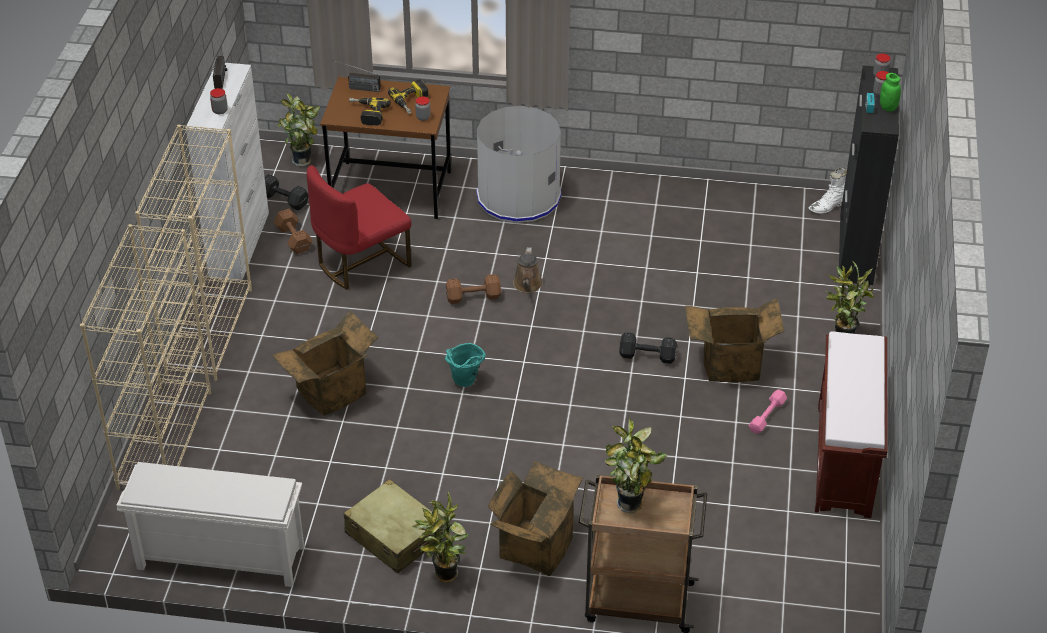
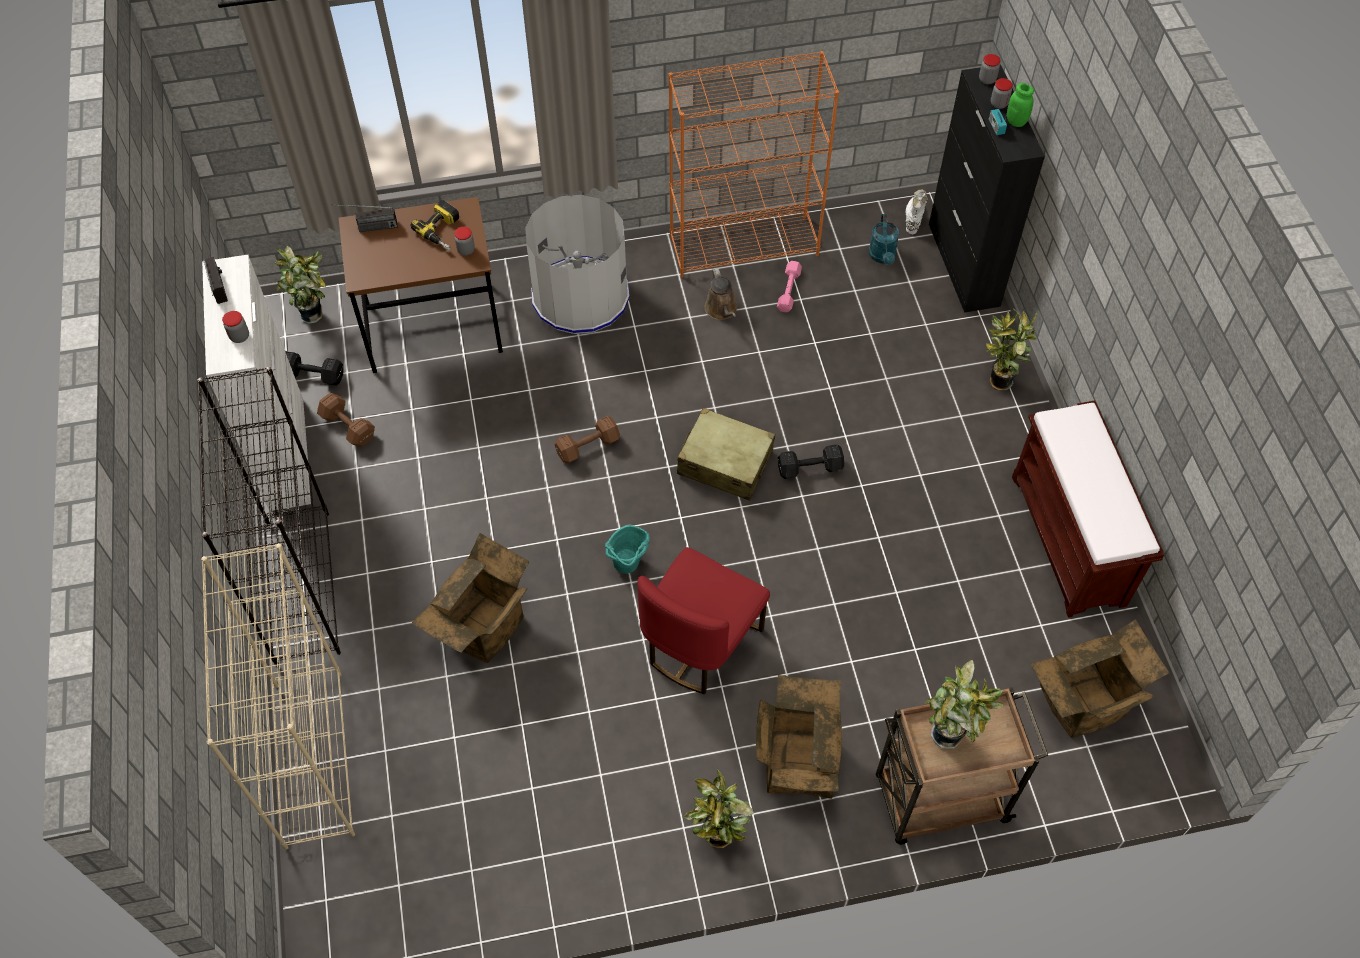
camera: 20 degrees left, 15 degrees up
(209, 331) = (302, 586): beige bookcase -> black bookcase
(219, 558) = (450, 905): white shoe rack -> none
(361, 262) = (440, 437): red chair -> red chair (700, 643)
(367, 114) = (397, 263): power drill -> none
(394, 536) = (638, 804): beige suitcase -> beige suitcase (725, 463)
(527, 285) = (641, 413): brown watering can -> brown watering can (722, 310)
(672, 193) = (745, 246): none -> orange bookcase
(730, 366) = (901, 455): cardboard box -> cardboard box (1083, 704)
(767, 416) = (967, 508): pink dumbbell -> pink dumbbell (789, 290)
(787, 227) = (882, 257): none -> turquoise watering can
(828, 206) = (913, 218): white boot -> white boot turned 150 degrees clockwise

